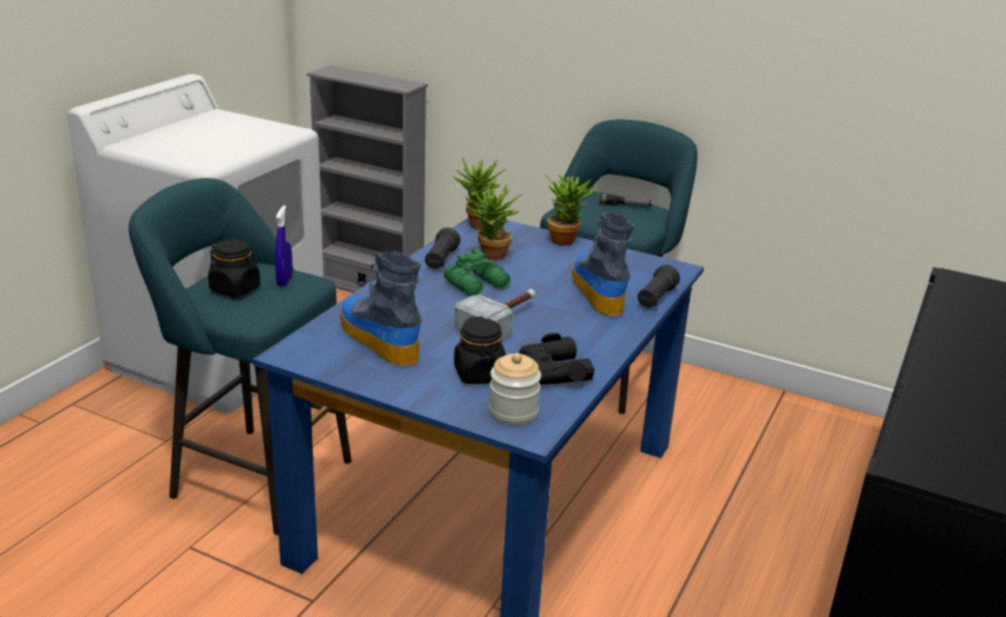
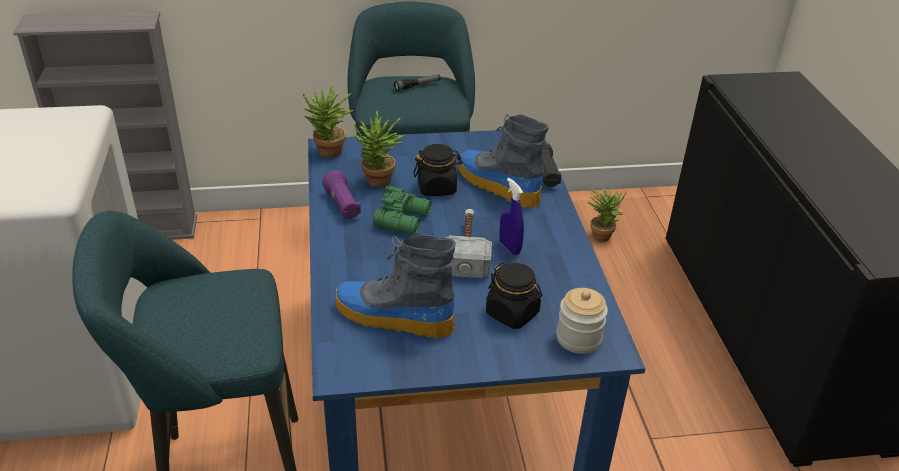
camera: 35 degrees left, 10 degrees up
(235, 289) = (196, 323): black jar -> black jar (437, 187)
(284, 280) = (231, 291): blue spray bottle -> blue spray bottle (509, 247)
(441, 260) = (342, 205): black flashlight -> purple flashlight
(549, 372) = (556, 284): black binoculars -> none
(566, 240) = (415, 140): potted plant -> potted plant (601, 234)

